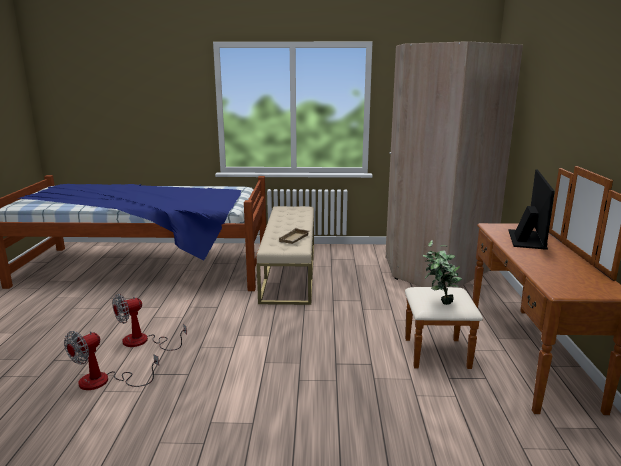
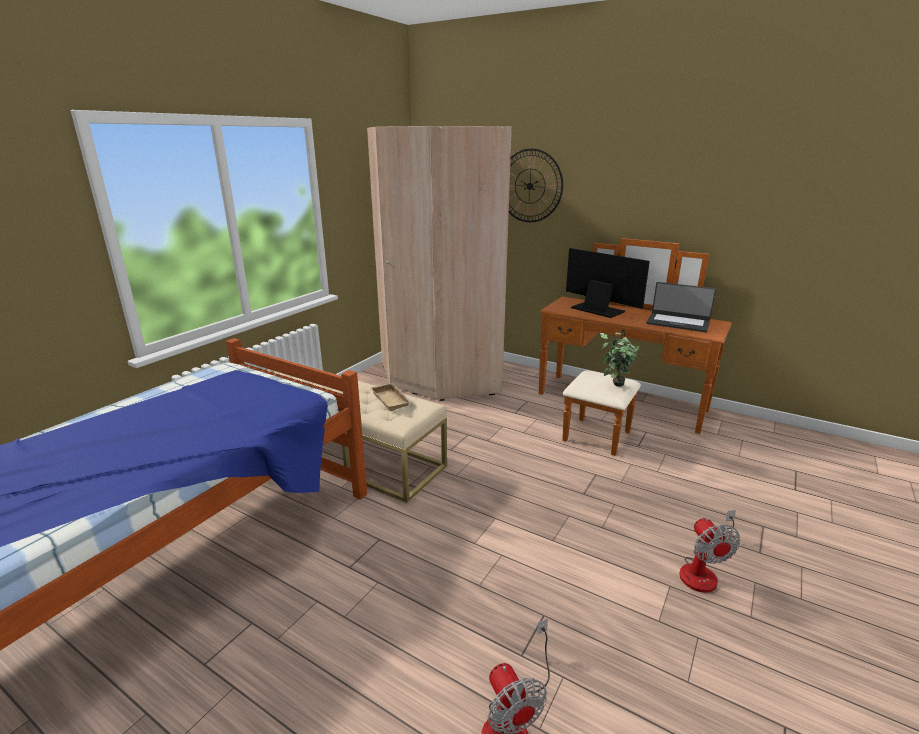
camera: 60 degrees left, 5 degrees up
(143, 342) = (419, 646): fan -> fan (703, 571)
(542, 102) = (530, 186): none -> wall clock
(566, 273) = (678, 323): none -> laptop

